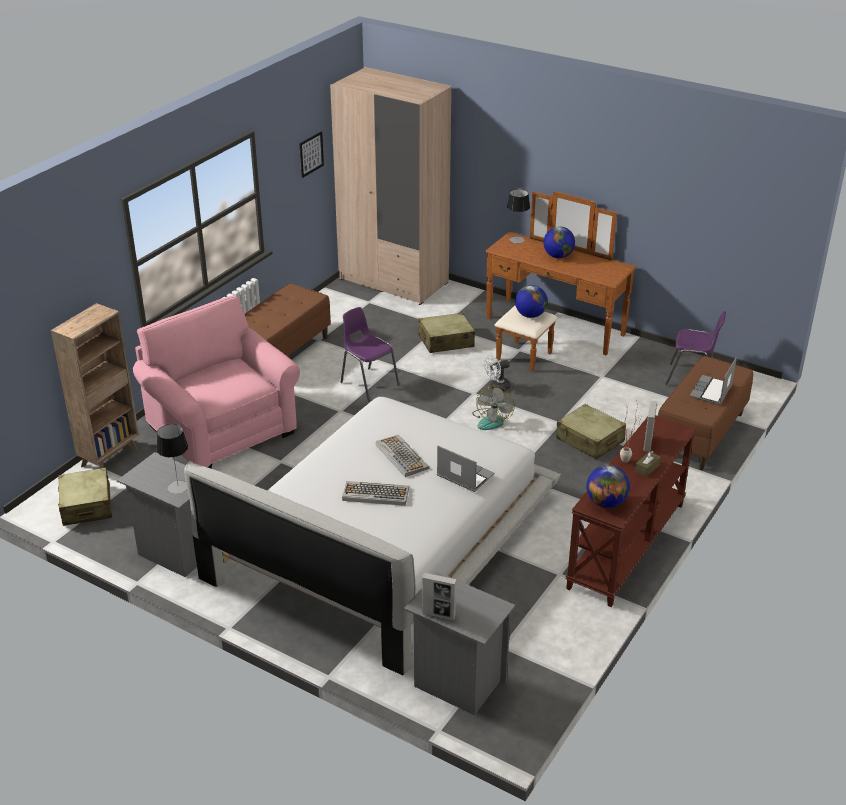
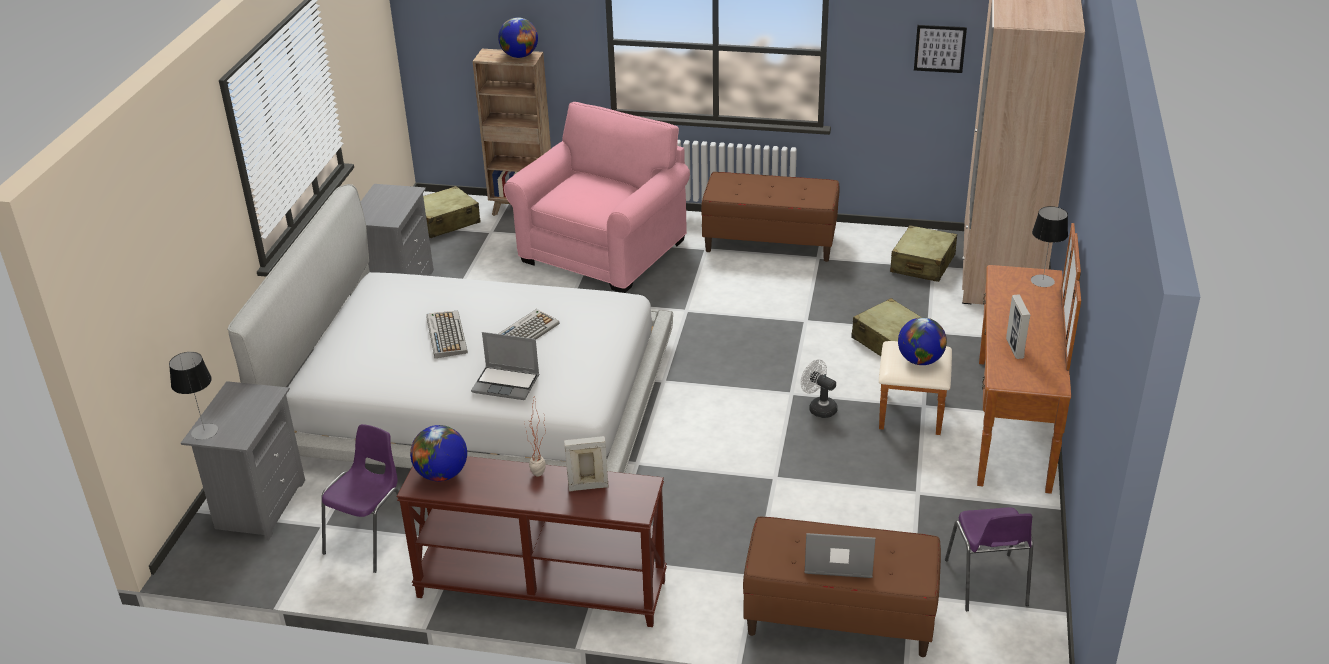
camera: 70 degrees right, 0 degrees up
(178, 487) = (374, 214): table lamp -> table lamp (204, 431)
(368, 383) = (754, 314): purple chair -> purple chair (371, 540)
(438, 615) = (219, 404): picture frame -> picture frame (1014, 348)
(464, 476) = (507, 384): laptop -> laptop turned 90 degrees clockwise
(492, 420) = (743, 421): fan -> none
(558, 256) = (1029, 323): globe -> globe (519, 56)
(590, 440) = (752, 512): beige suitcase -> beige suitcase (922, 264)
(647, 468) = (530, 495): brown tissue box -> none

